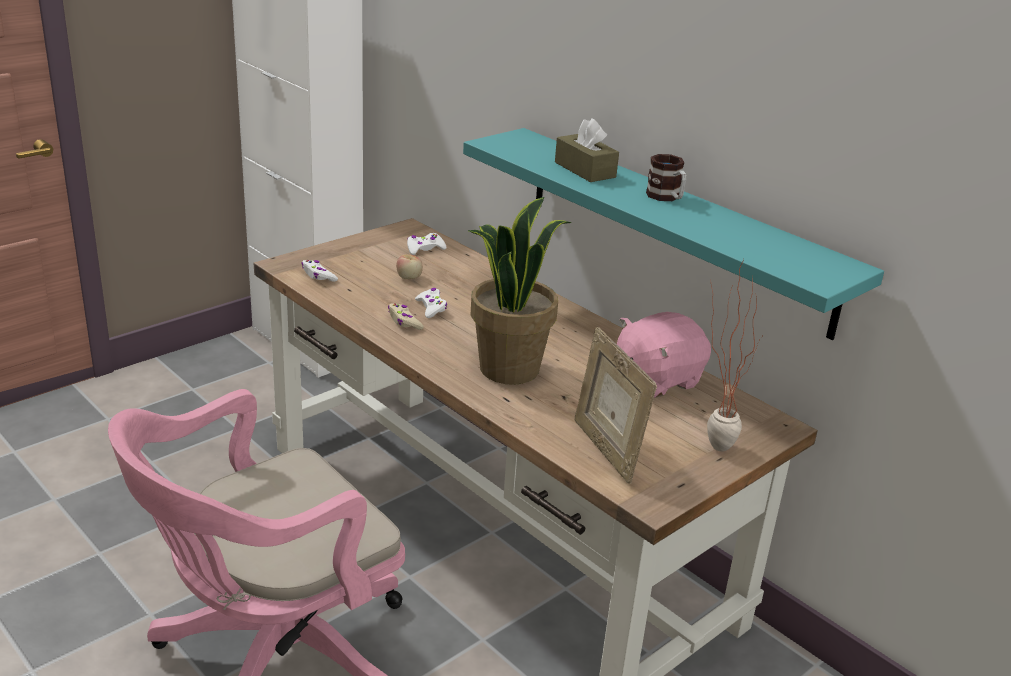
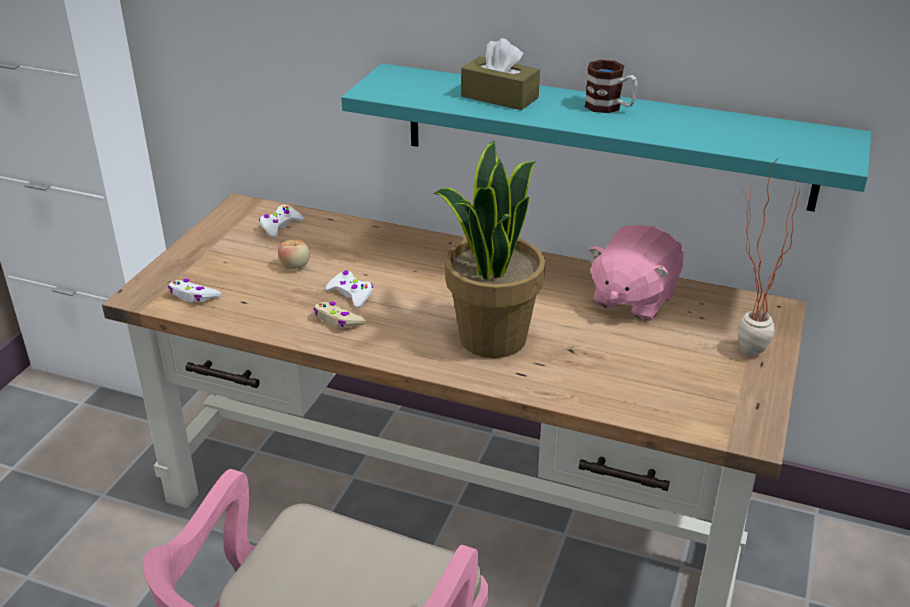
camera: 25 degrees left, 5 degrees up
(606, 450) = (662, 395): picture frame -> none

